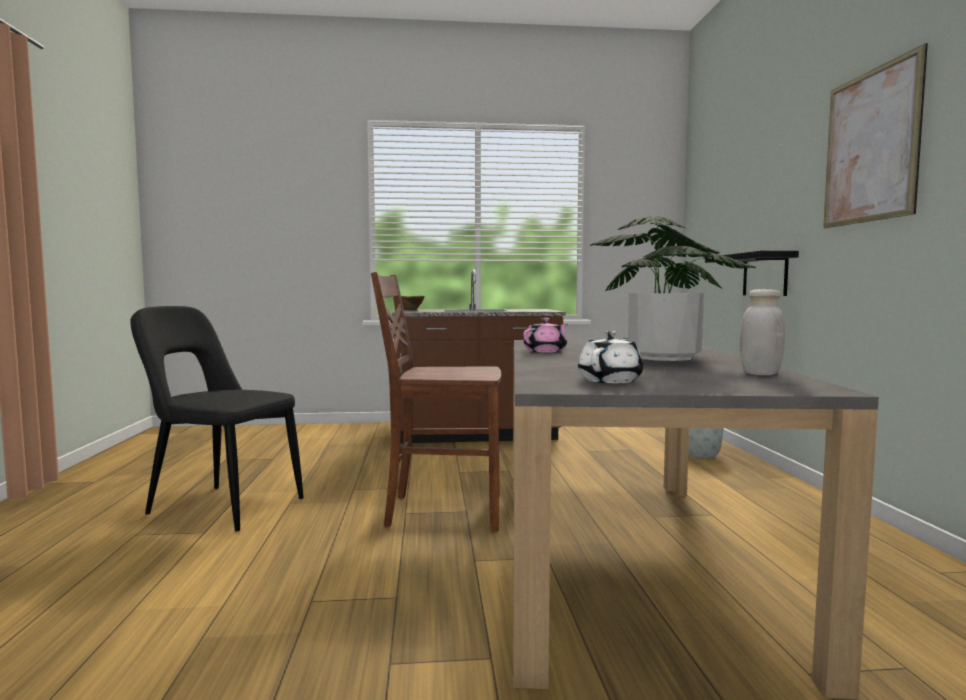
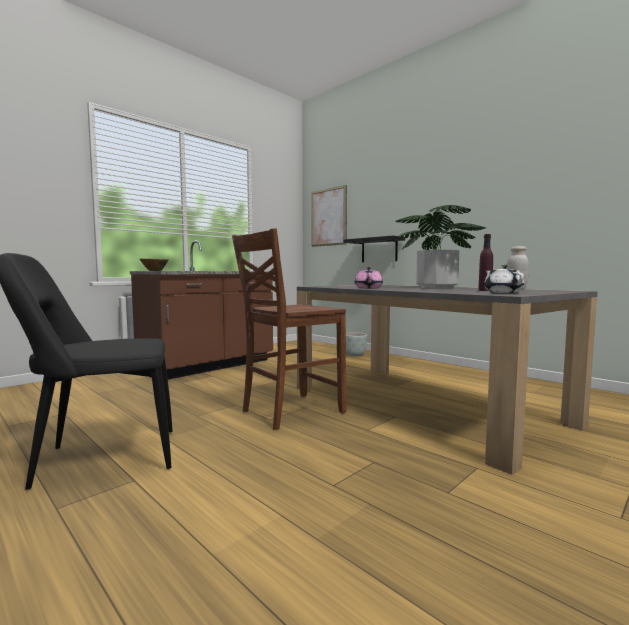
camera: 40 degrees left, 0 degrees up
(643, 373) = (485, 290): none -> purple bottle
(870, 146) = (452, 185): picture -> picture (328, 217)

